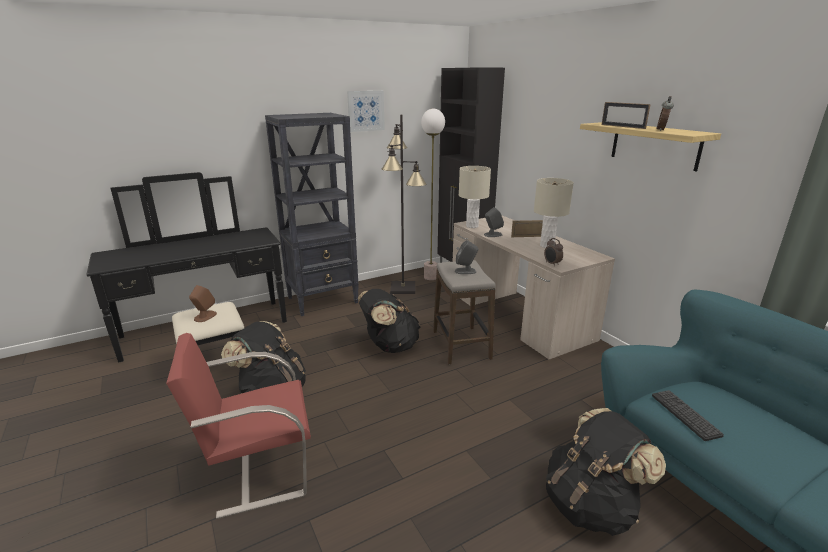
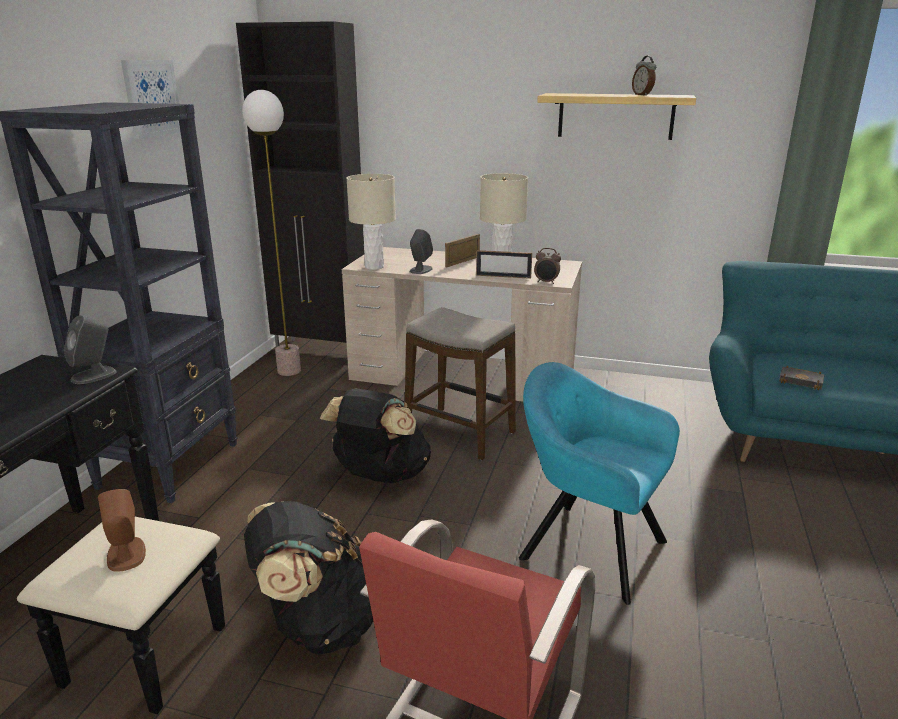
camera: 45 degrees left, 0 degrees up
(403, 288) = (273, 398): black floor lamp -> none
(426, 438) = (587, 547): none -> turquoise armchair
(465, 271) = (459, 321): grey speaker -> grey speaker (94, 375)
(591, 505) = (780, 511): black backpack -> none
(622, 126) = (594, 95): picture frame -> picture frame (503, 276)
(685, 415) = (802, 381): keyboard -> black book

